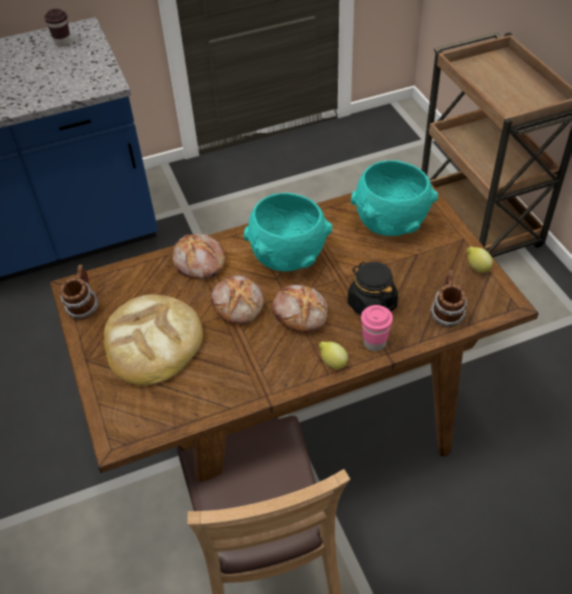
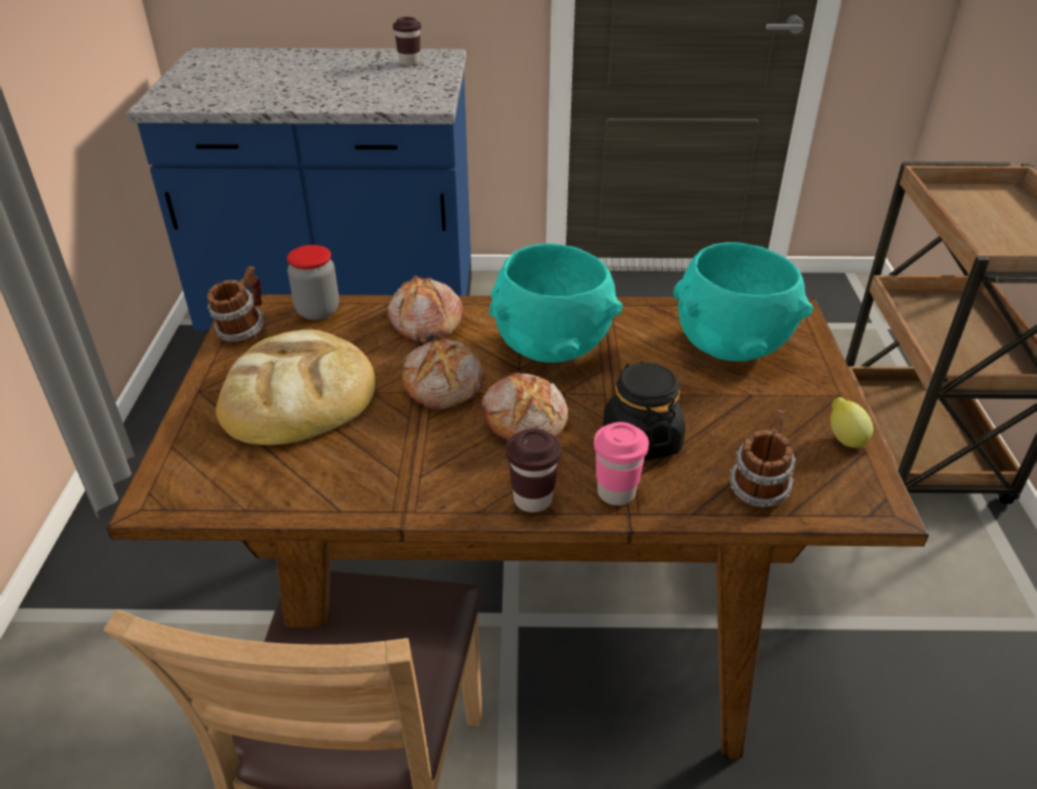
camera: 20 degrees right, 10 degrees down
(122, 276) = (318, 311): none -> jar
(332, 363) = (532, 499): lemon -> brown cup

